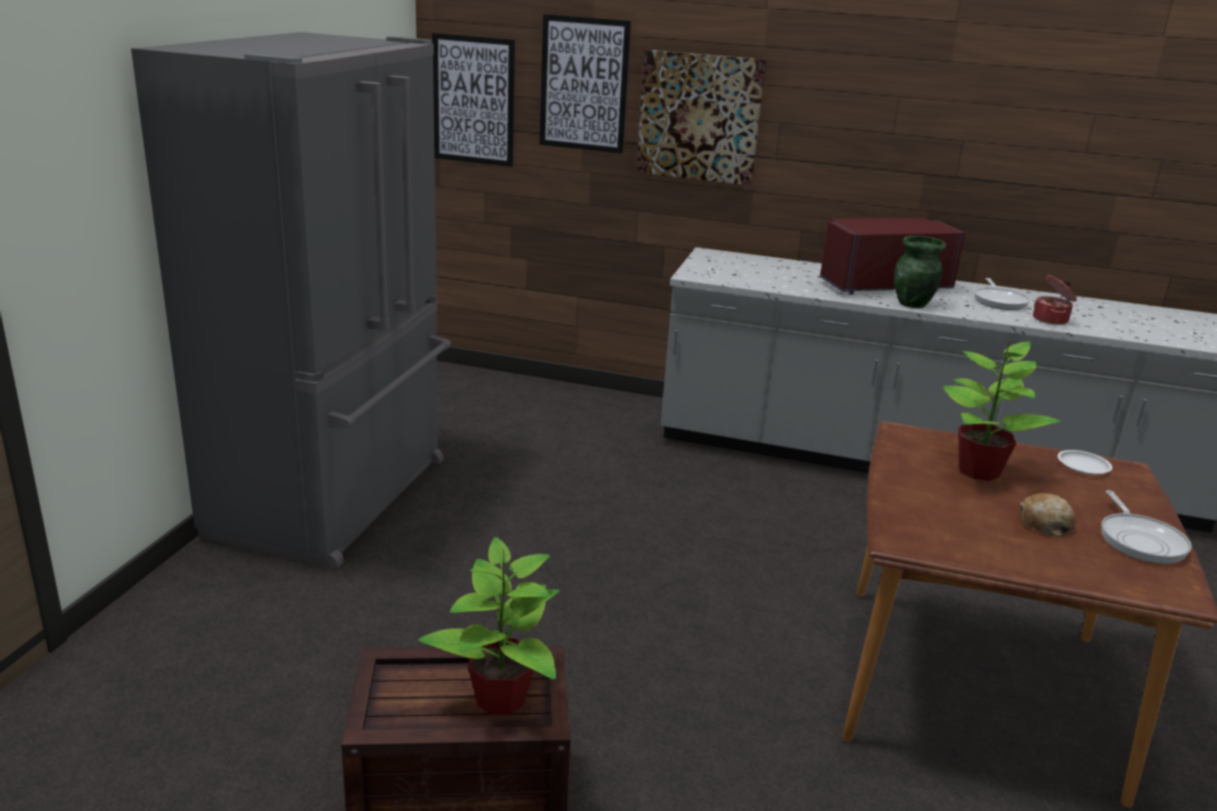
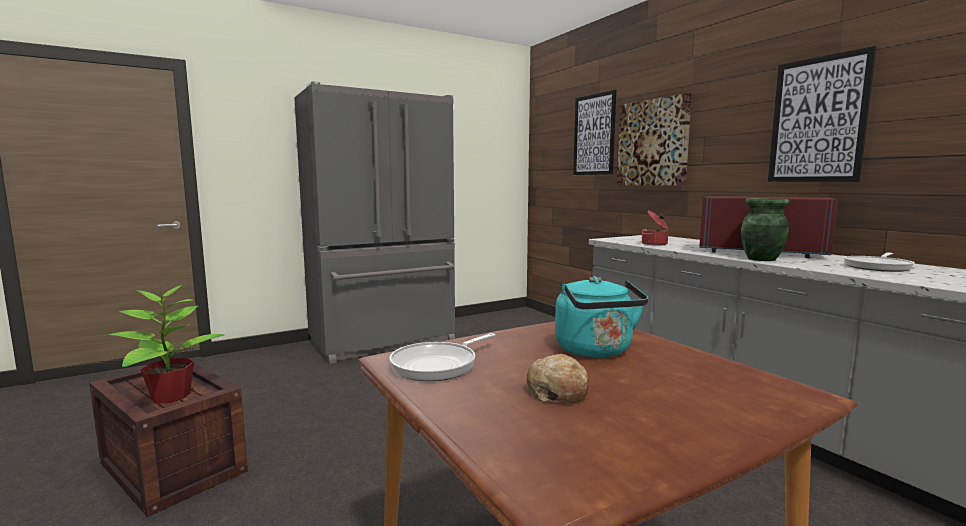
camera: 45 degrees right, 15 degrees down
(473, 100) = (548, 155): picture -> picture (818, 120)
(979, 470) = (596, 351): potted plant -> turquoise kettle
(1051, 320) = (920, 279): cooking pot -> cooking pot (655, 244)
(1083, 466) = (738, 377): white plate -> none
(1140, 540) = (642, 439): frying pan -> frying pan (438, 365)

